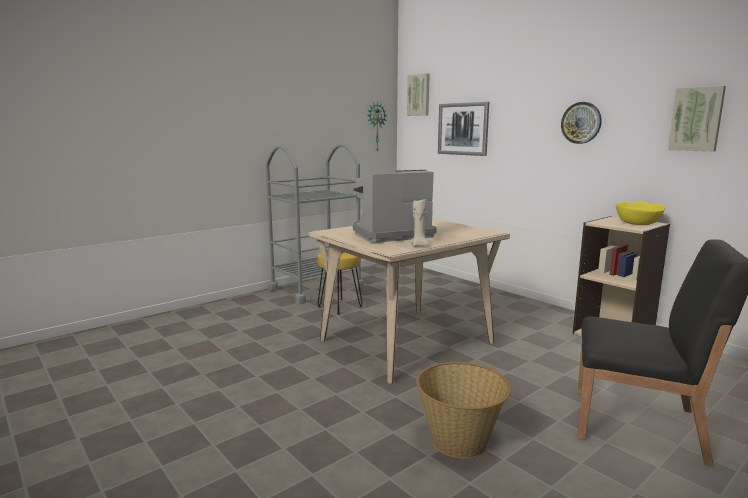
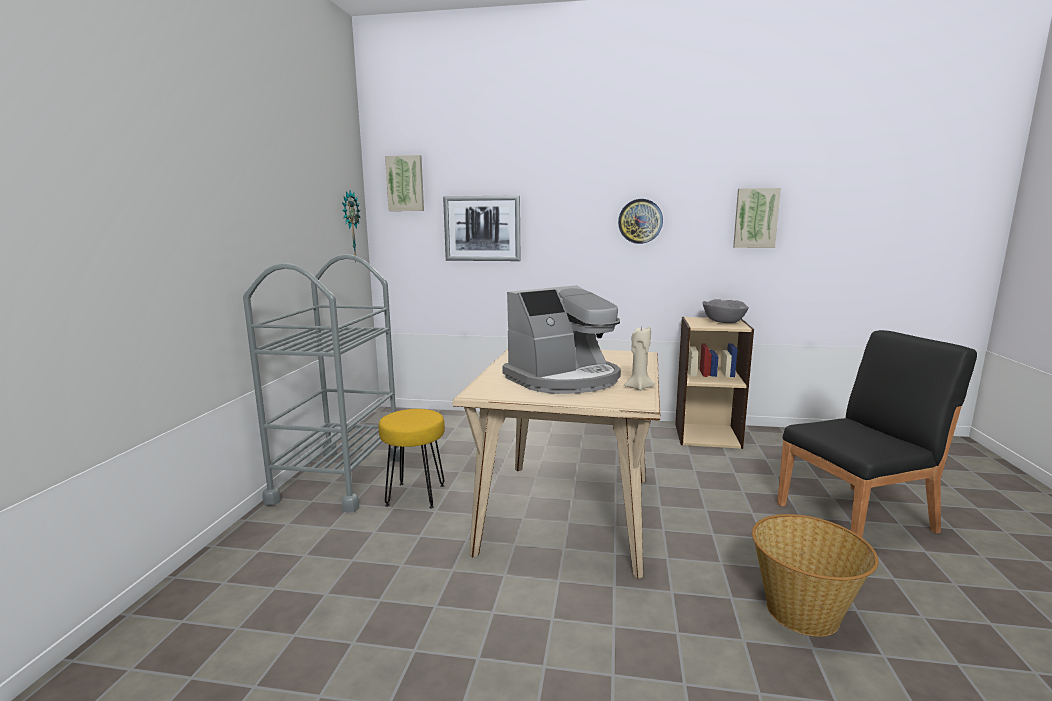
camera: 40 degrees left, 0 degrees up
(390, 234) = (564, 379): coffee machine -> coffee machine turned 150 degrees counterclockwise
(638, 223) = (724, 321): yellow bowl -> grey bowl

